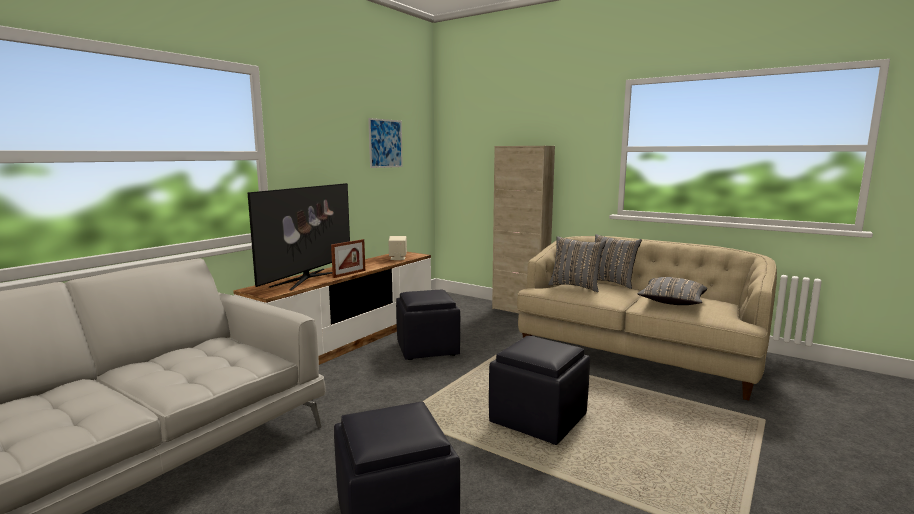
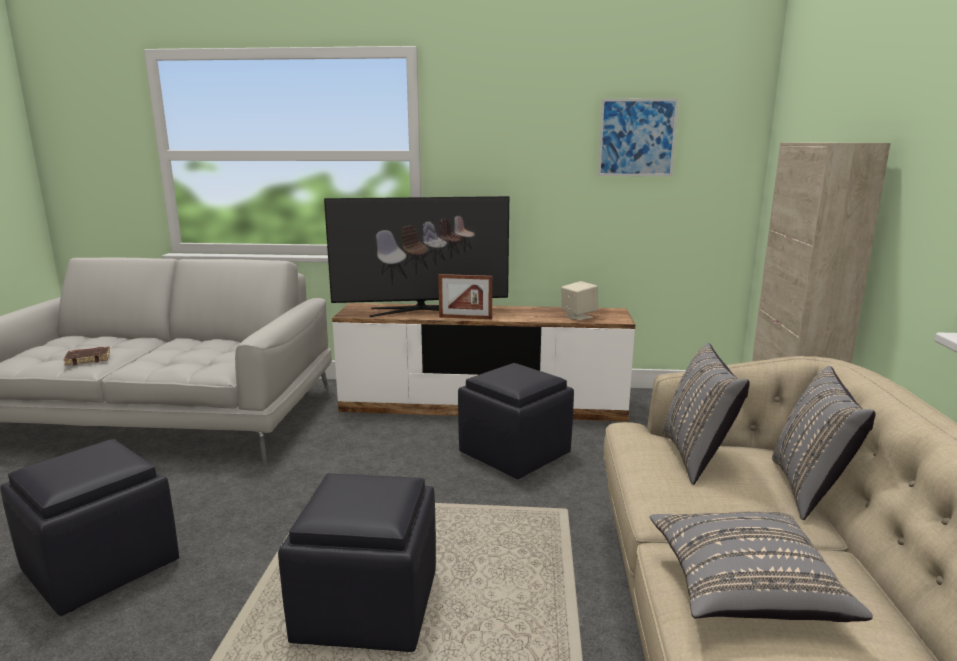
camera: 60 degrees right, 5 degrees up
(93, 412) = (89, 359): none -> brown book

